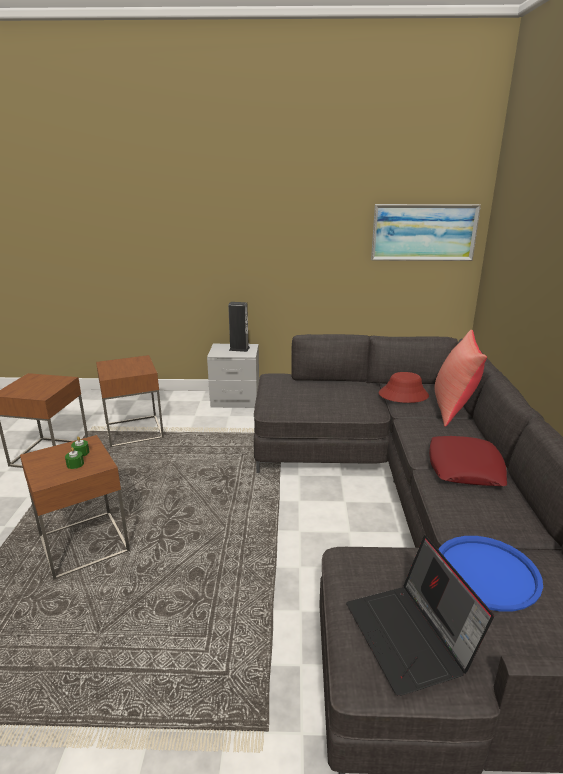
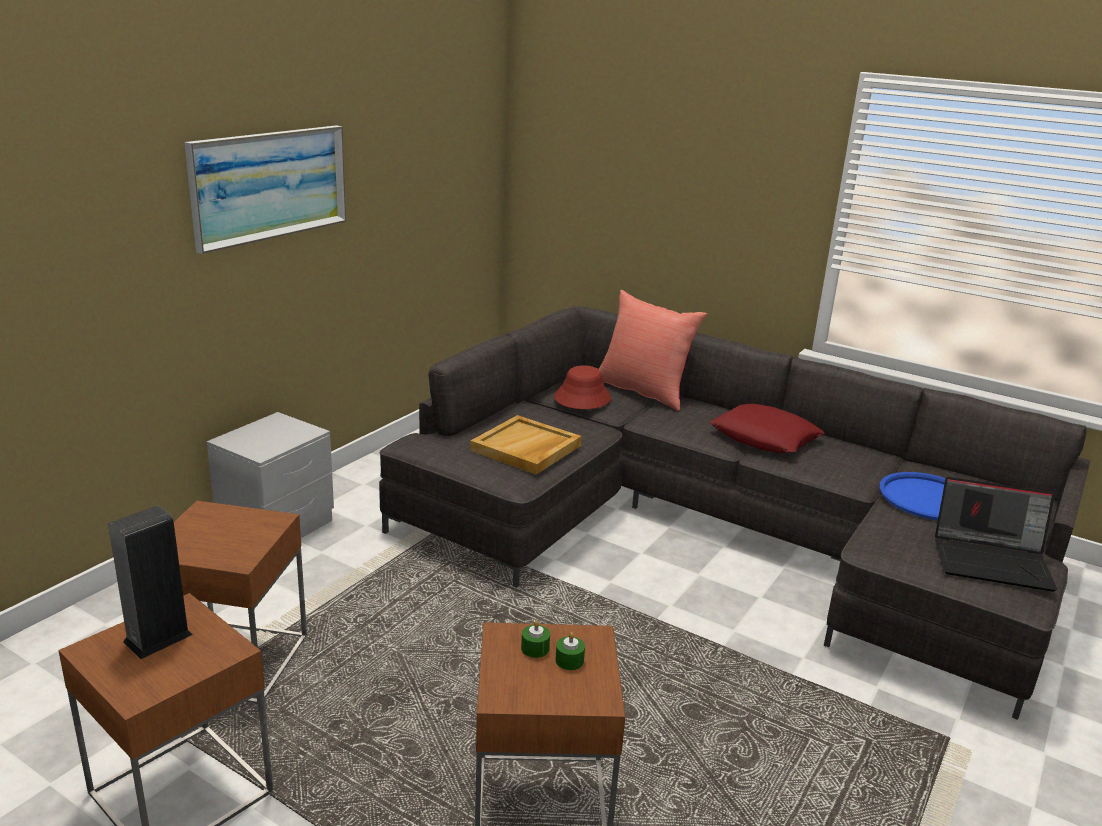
camera: 60 degrees left, 0 degrees up
(239, 349) = (274, 430): speaker -> speaker (158, 638)
(309, 400) = (526, 448): none -> beige tray
(423, 232) = (454, 170): picture -> picture (270, 185)

